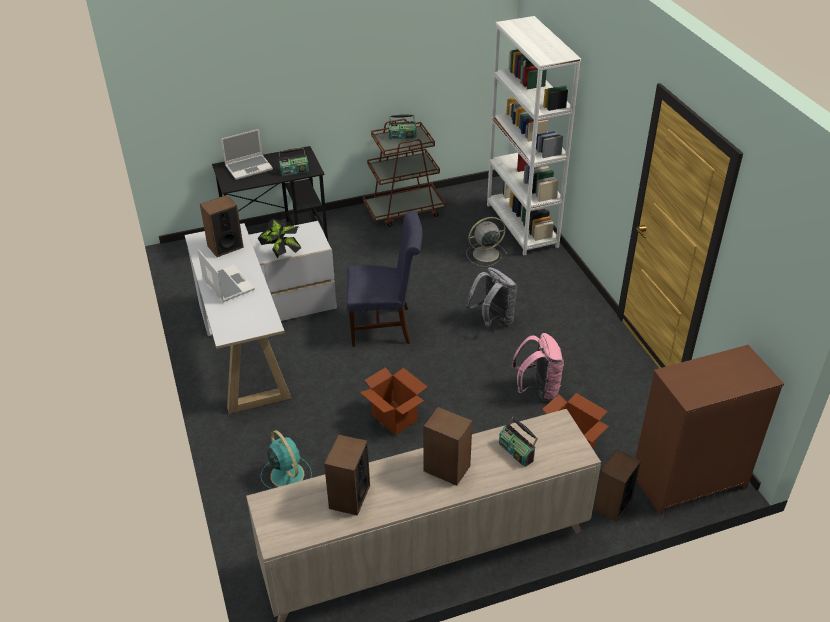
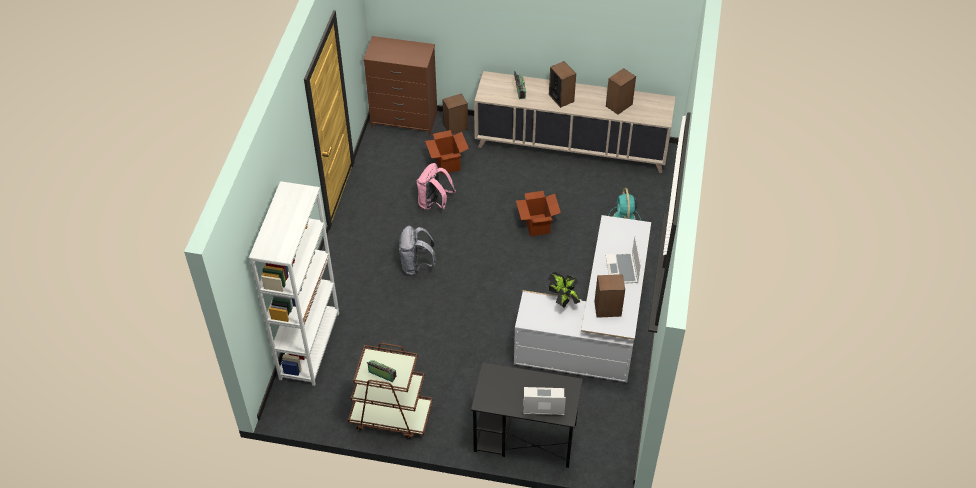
camera: 150 degrees left, 10 degrees up
(294, 171) = (506, 377): radio -> none
(385, 326) = (495, 297): blue chair -> none
(484, 254) = (367, 329): grey fan -> none

